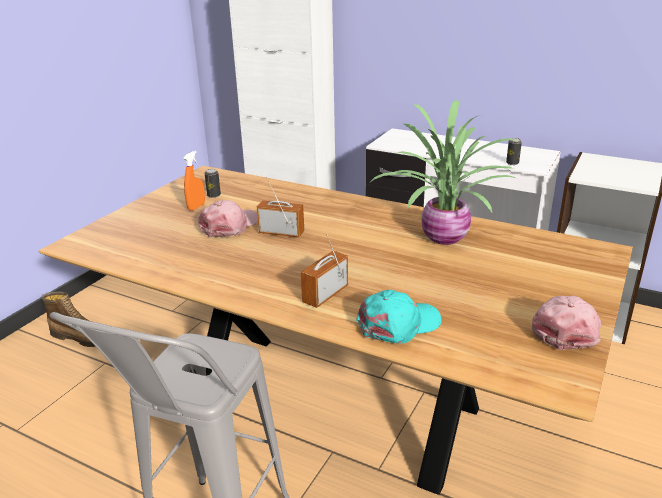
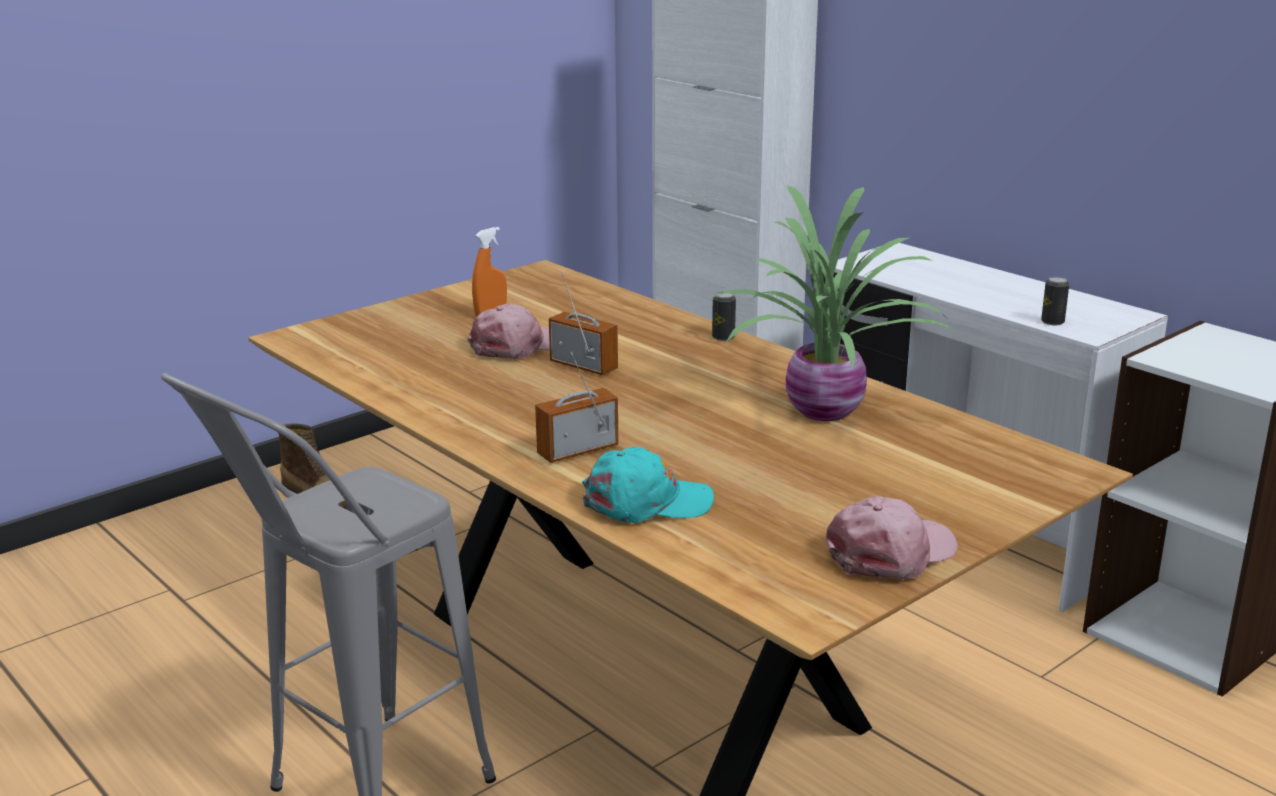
camera: 20 degrees right, 5 degrees down
(214, 195) = (528, 303): can -> can (723, 337)

